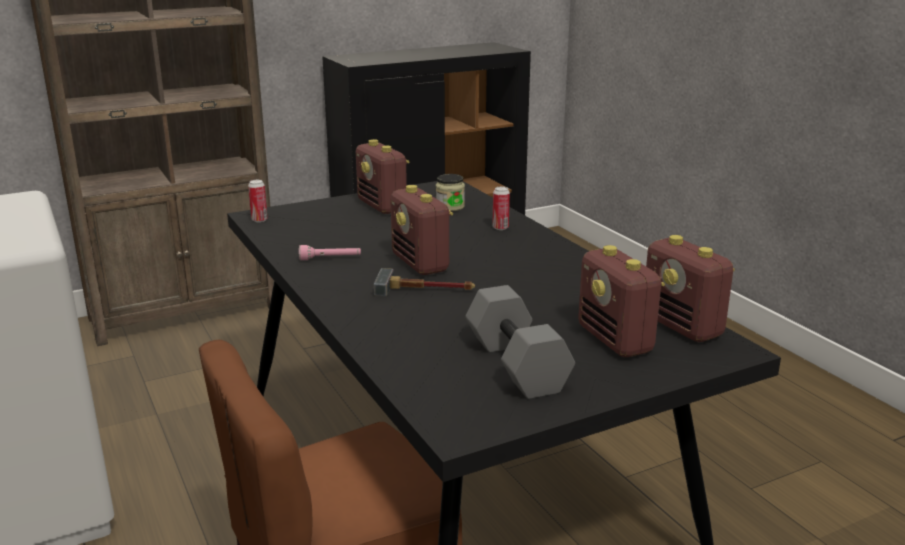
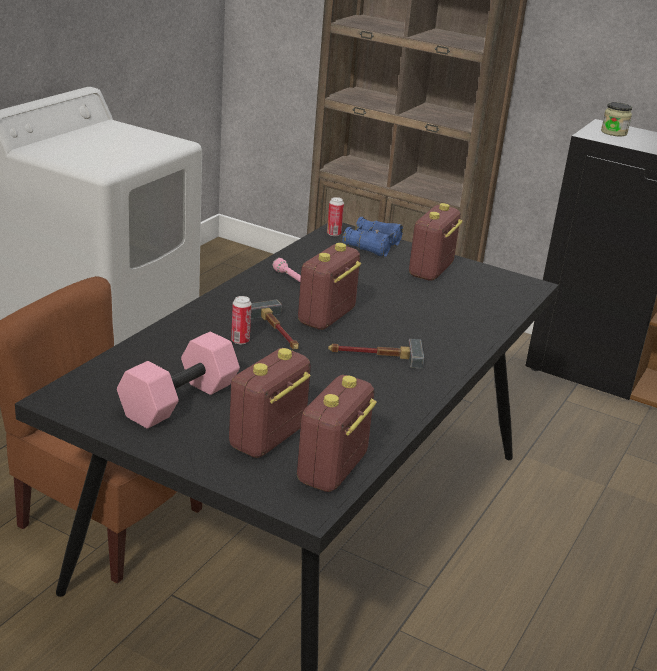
camera: 55 degrees right, 5 degrees up
(306, 213) = (372, 246): none -> blue binoculars
(450, 207) = (474, 299): jar -> jar (614, 132)
(500, 228) = (456, 333): can -> can (240, 341)
(509, 264) = (374, 356): none -> hammer
(514, 364) = (179, 399): grey dumbbell -> pink dumbbell

